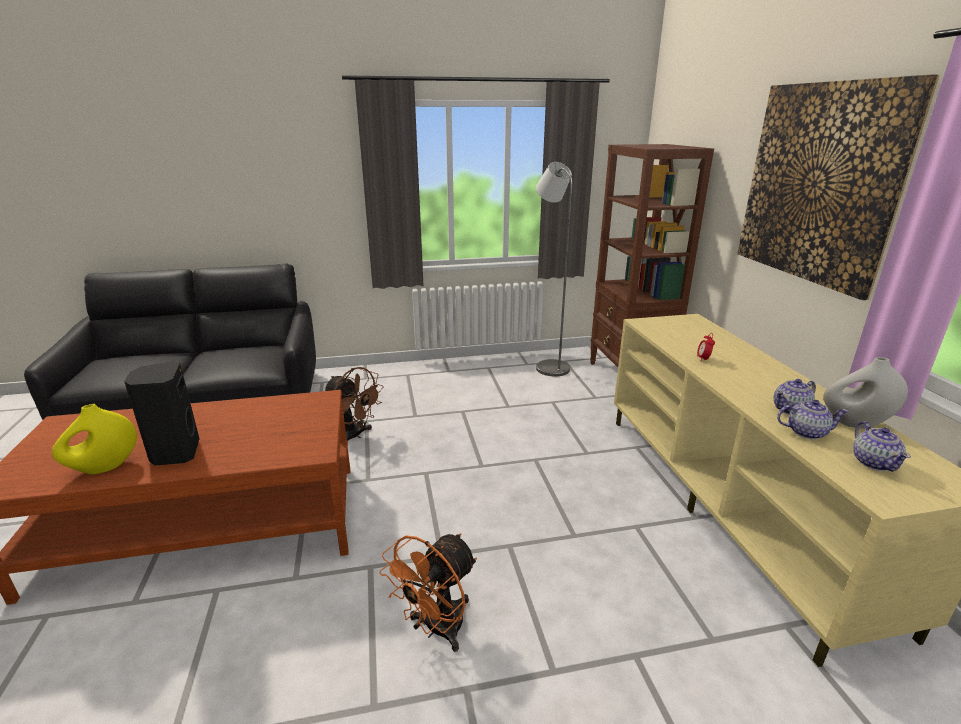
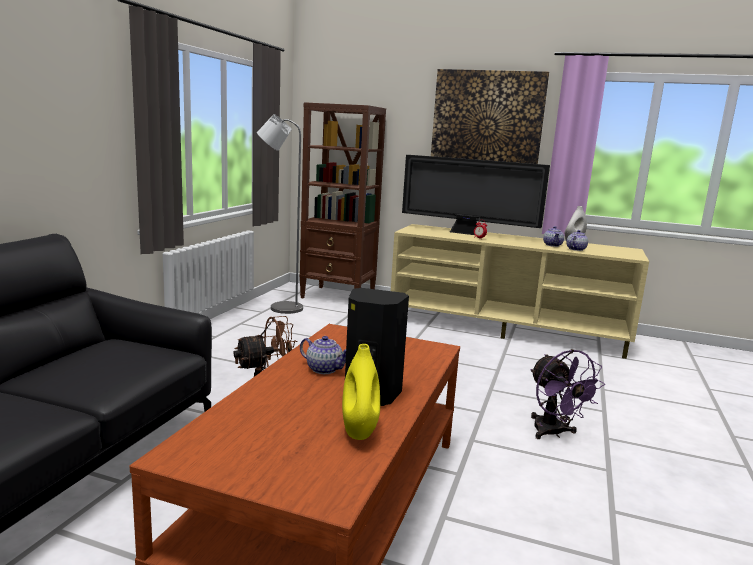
camera: 60 degrees left, 10 degrees down
(436, 629) = (553, 433): orange fan -> purple fan
(719, 347) = (467, 233): none -> television
(874, 462) = (608, 251): teapot -> teapot (324, 369)

